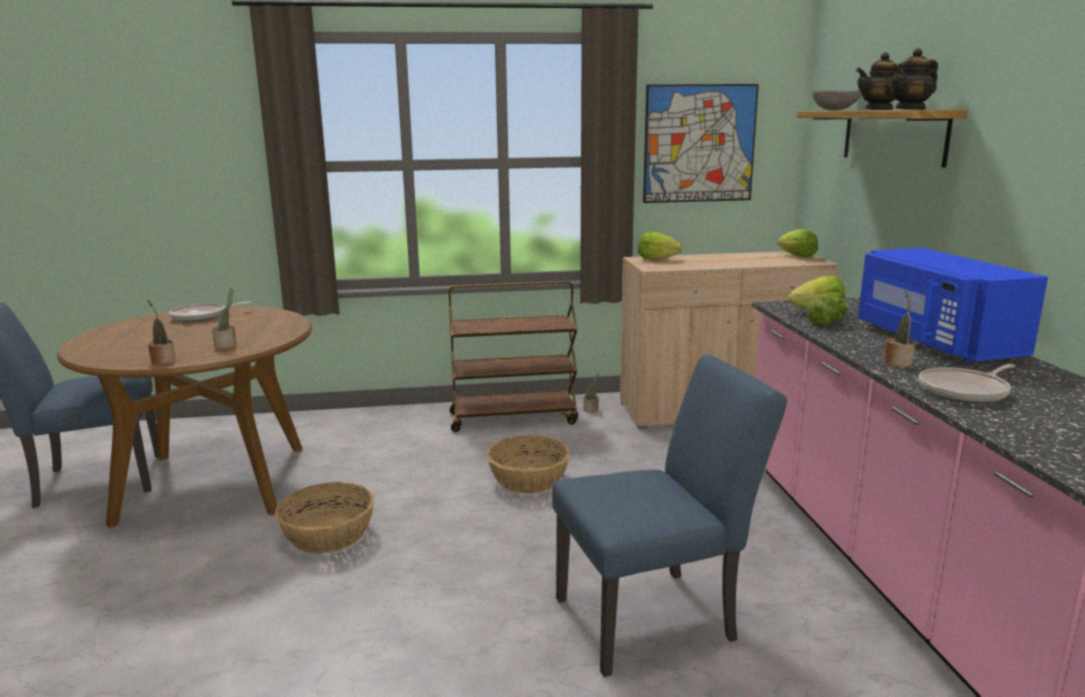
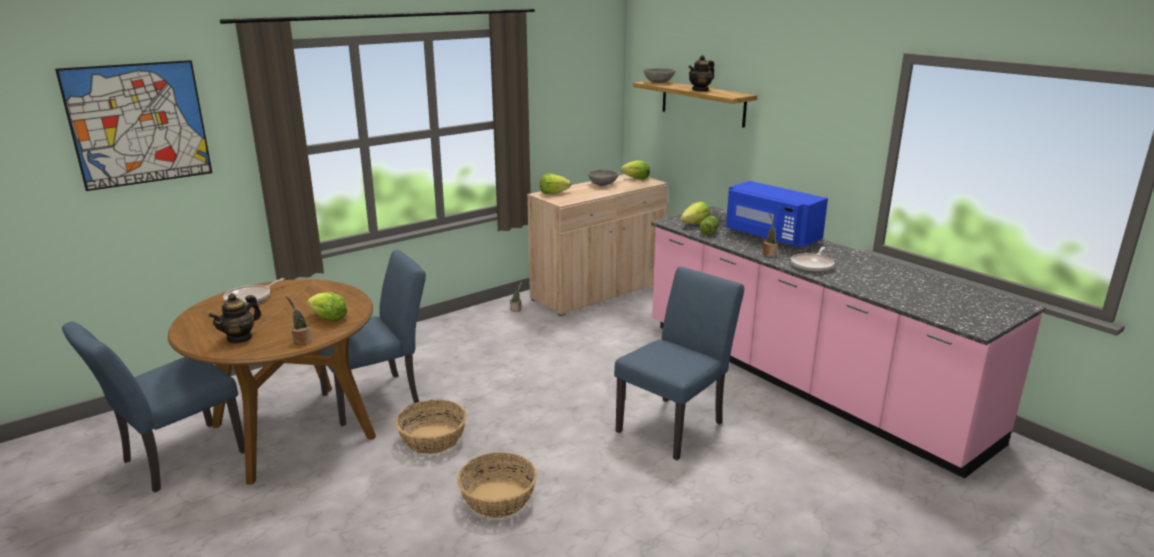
camera: 30 degrees left, 5 degrees up
(227, 345) = (328, 318): potted plant -> lettuce
(334, 469) = (378, 396): none -> blue chair
(514, 418) = (468, 327): brown cart -> none
(528, 479) = (525, 367): basket -> basket (497, 498)
(699, 144) = (563, 104): picture -> picture (139, 124)
(738, 257) = (602, 184): none -> grey bowl
(911, 109) = (725, 94): teapot -> teapot (240, 338)

